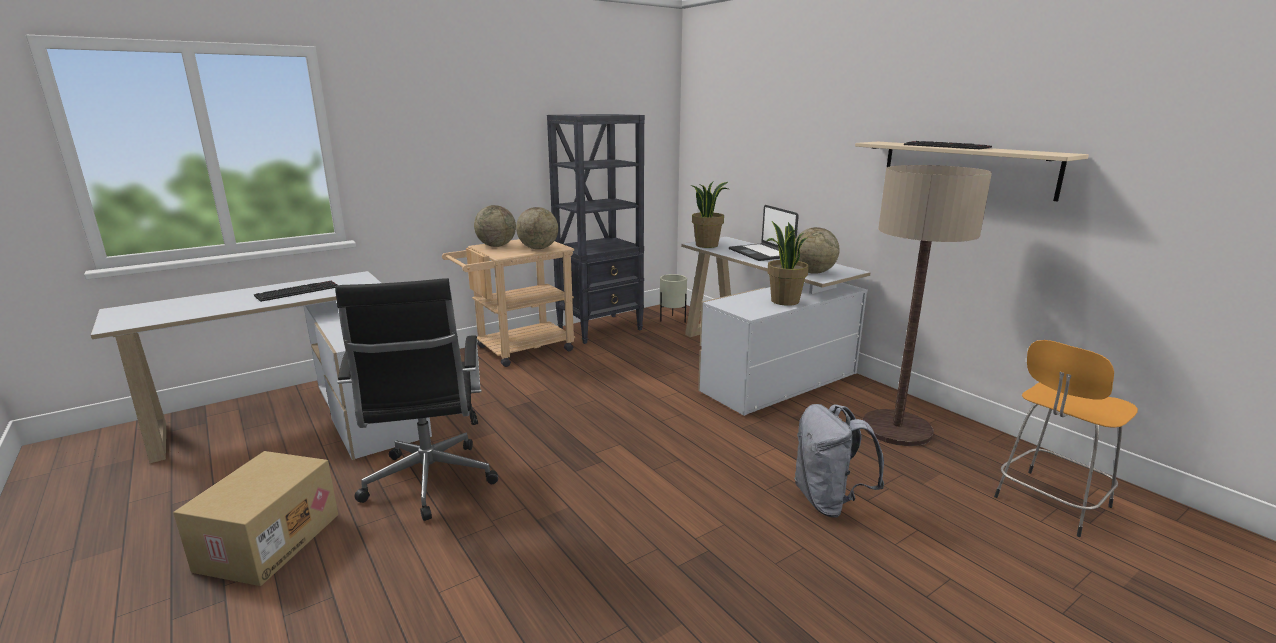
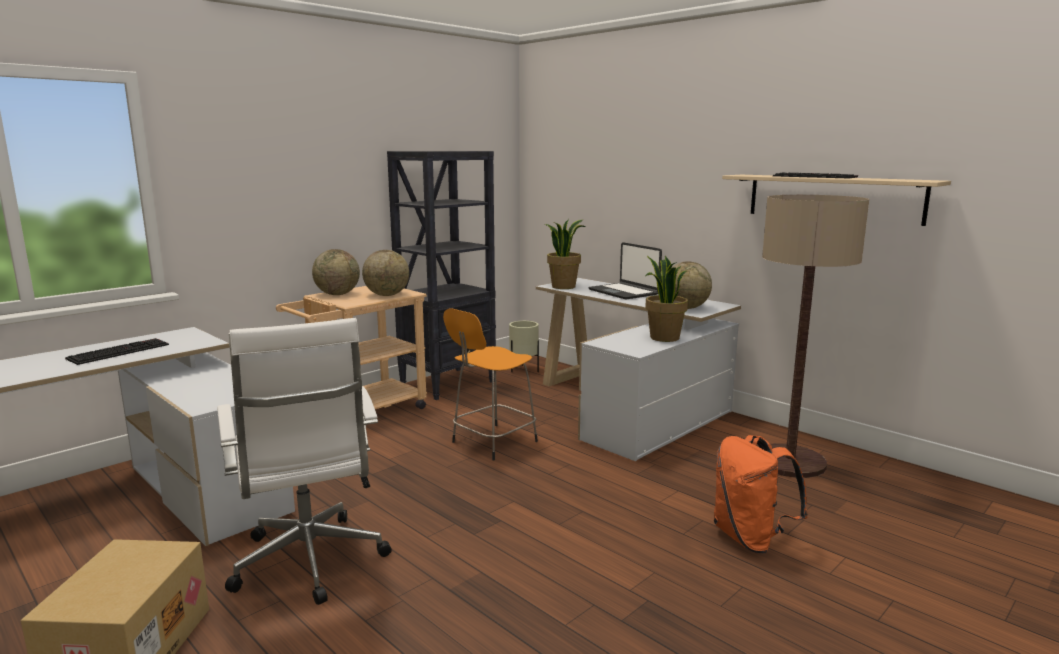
camera: 10 degrees left, 5 degrees down
(429, 484) = (310, 564): black office chair -> white office chair
(829, 501) = (750, 538): grey backpack -> orange backpack
(1050, 503) = (955, 519): orange stool -> orange stool (492, 443)

